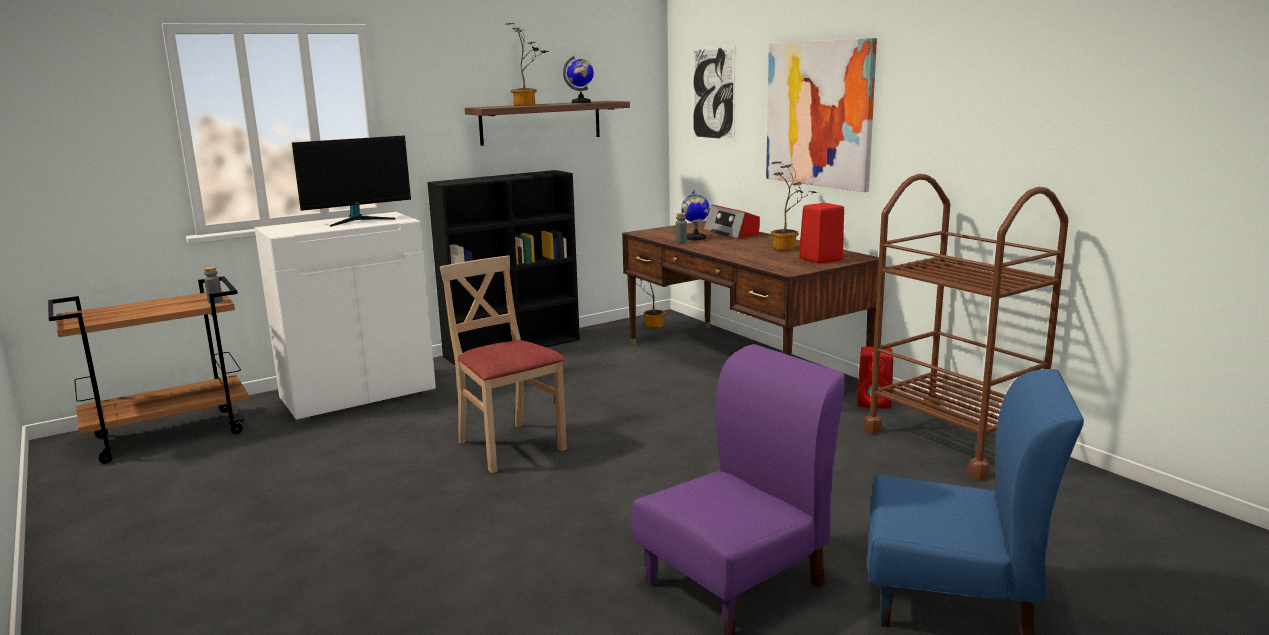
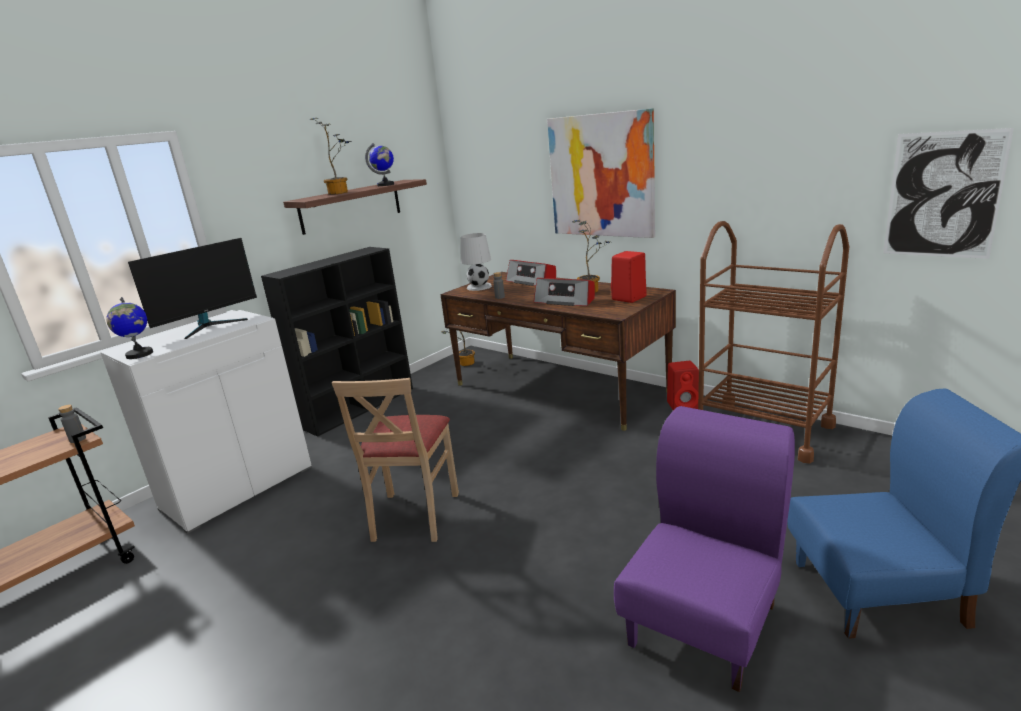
camera: 15 degrees left, 5 degrees up
(509, 446) = (414, 515): beige chair -> beige chair turned 120 degrees counterclockwise
(669, 231) = (479, 287): none -> white table lamp
(695, 238) = (508, 291): globe -> globe (139, 354)
(712, 93) = (493, 165): picture -> picture (943, 195)
(748, 253) = (565, 300): none -> radio

